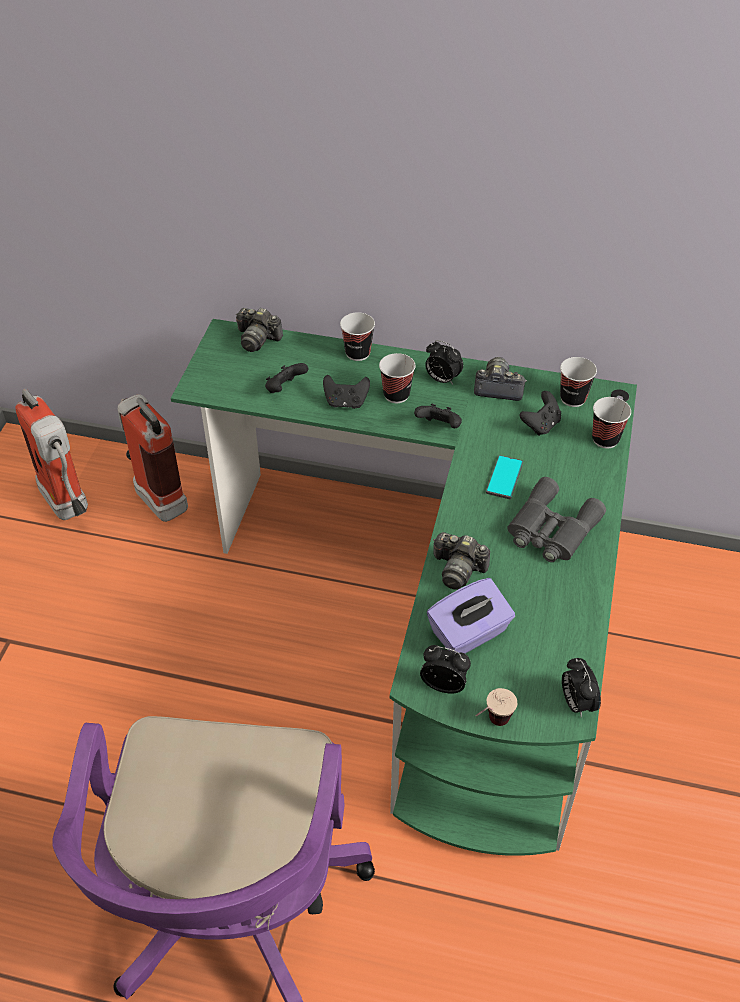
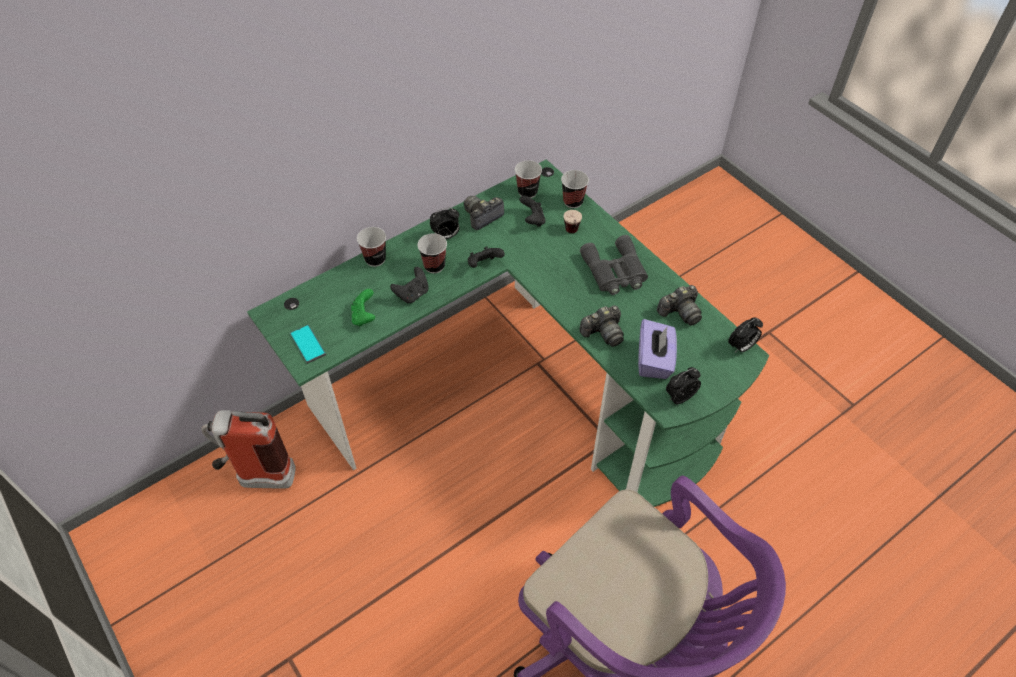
camera: 50 degrees left, 5 degrees up
(69, 508) = (208, 541): fire extinguisher -> none
(257, 339) = (300, 300): camera -> camera (680, 312)
(285, 389) = (364, 316): black game controller -> green game controller
(491, 725) = (725, 394): cup -> cup (572, 234)
(504, 478) = (556, 264): phone -> phone (308, 344)
(576, 703) = (741, 347): alarm clock -> alarm clock turned 60 degrees counterclockwise

